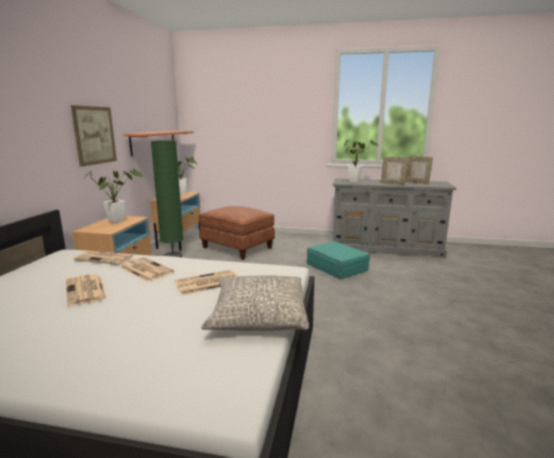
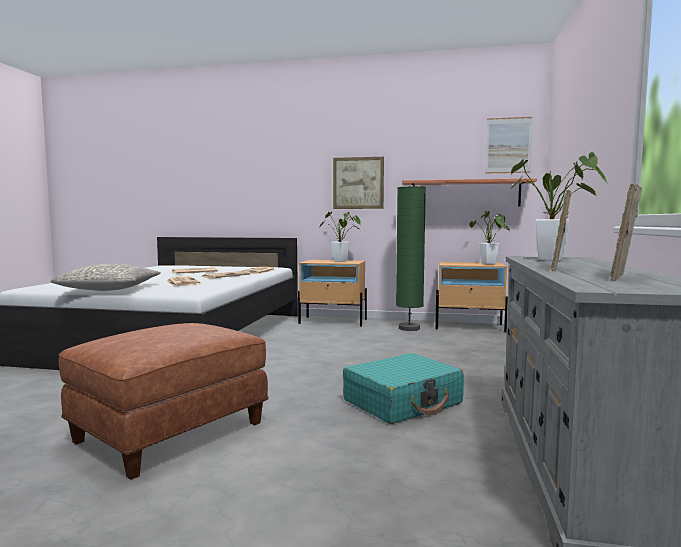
camera: 90 degrees right, 10 degrees down
(165, 104) = (508, 145): none -> picture
(238, 247) = (465, 348): brown ottoman -> brown ottoman (170, 433)

